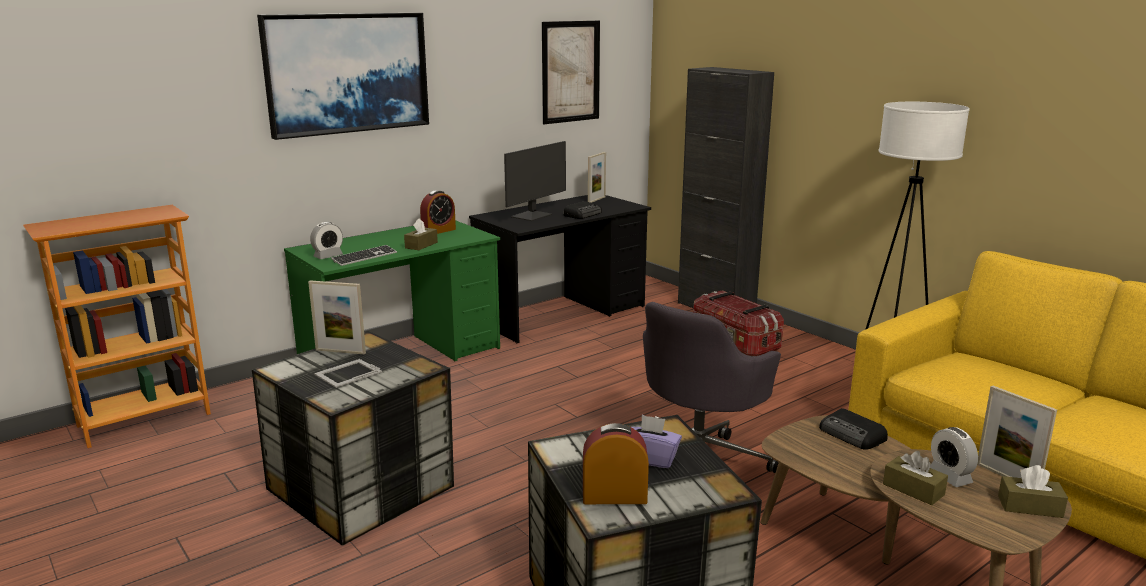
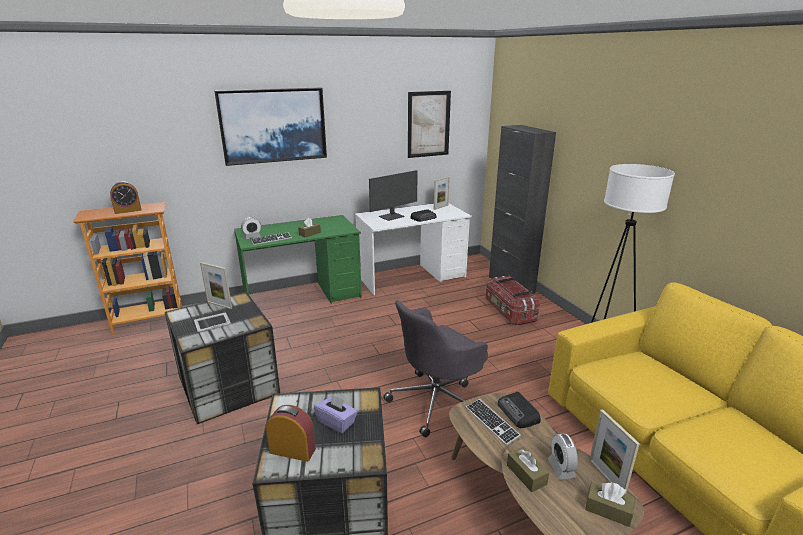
camera: 15 degrees right, 5 degrees up
(438, 231) = (328, 223): alarm clock -> alarm clock (128, 210)
(561, 314) = (412, 277): black desk -> white desk
(825, 449) = (491, 422): none -> keyboard

